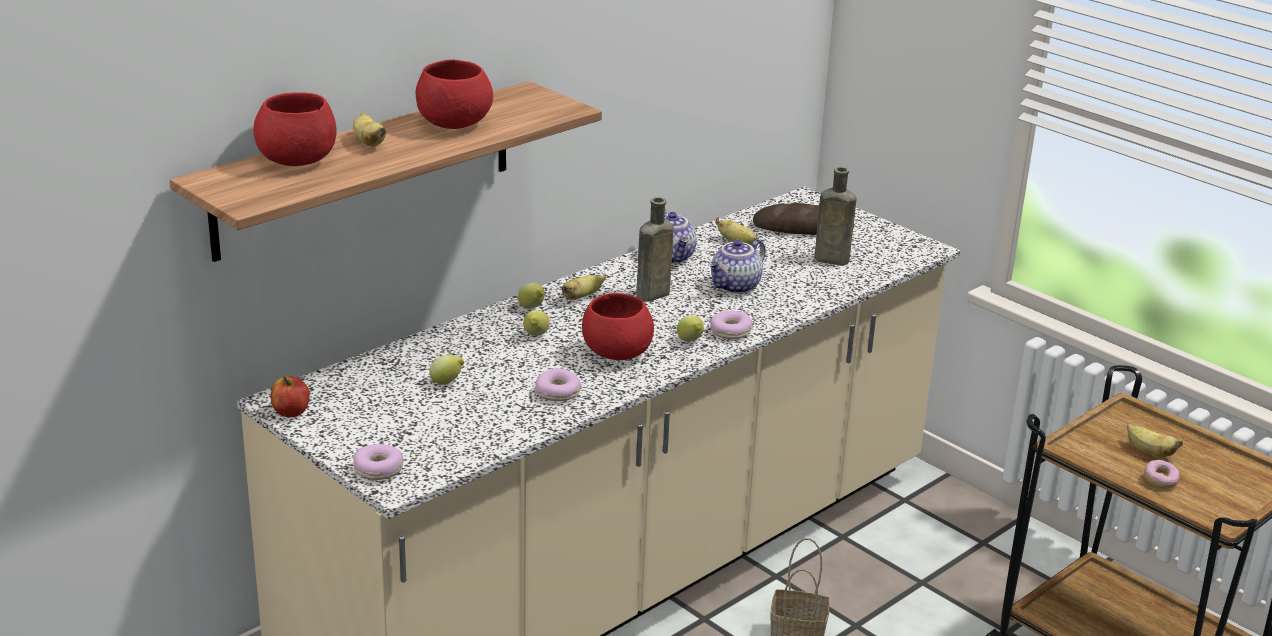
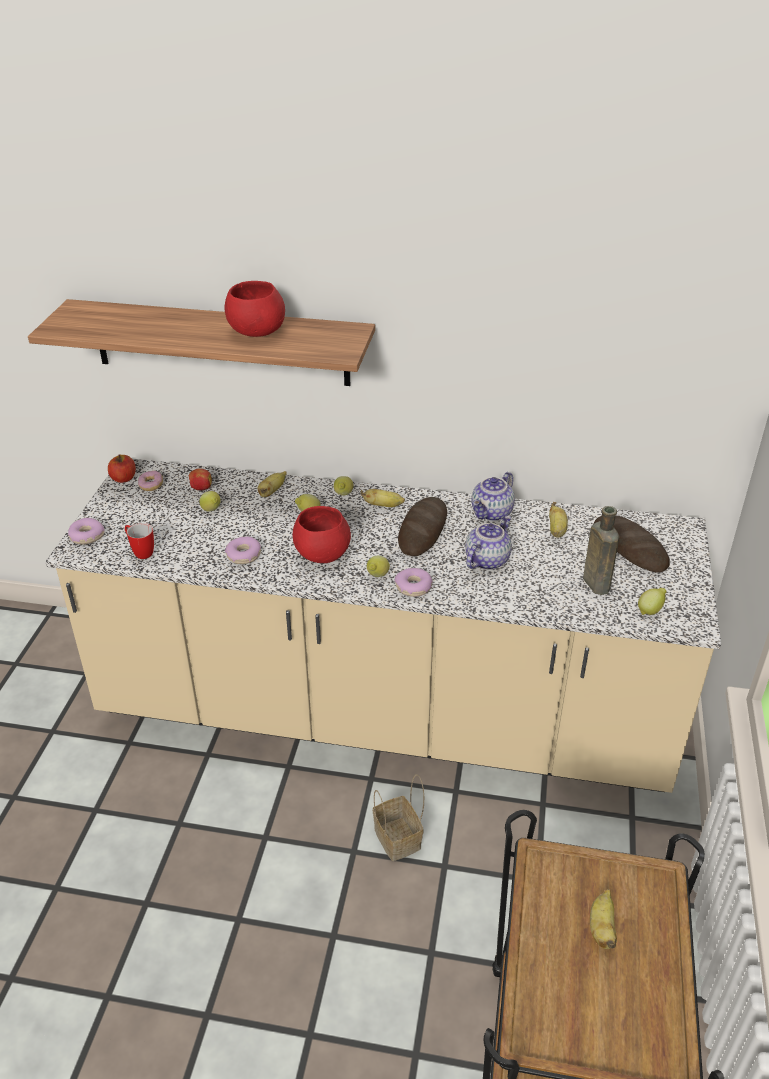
camera: 55 degrees right, 10 degrees up
(297, 161) = (133, 316): red bowl -> none
(368, 142) = (189, 322): banana -> banana (272, 492)
(392, 374) = (201, 488): none -> apple
(462, 446) = (140, 552): none -> mug
(650, 295) = (423, 530): brown bottle -> bread
(736, 287) = (486, 560): teapot -> teapot turned 120 degrees clockwise
(891, 255) = (650, 610): none -> lemon
(1160, 481) = (556, 958): donut -> donut (151, 485)

